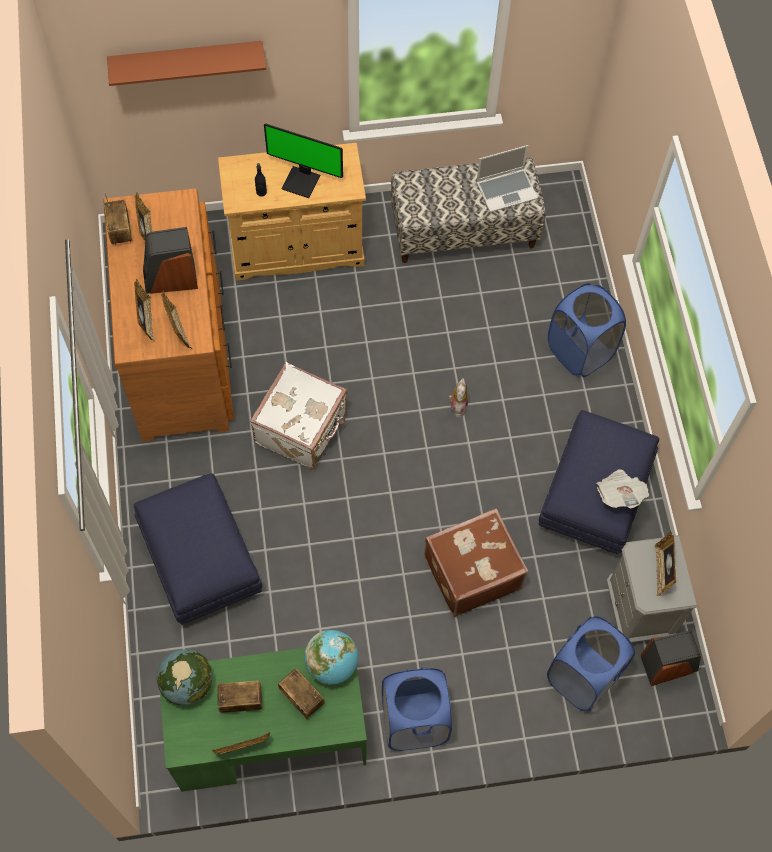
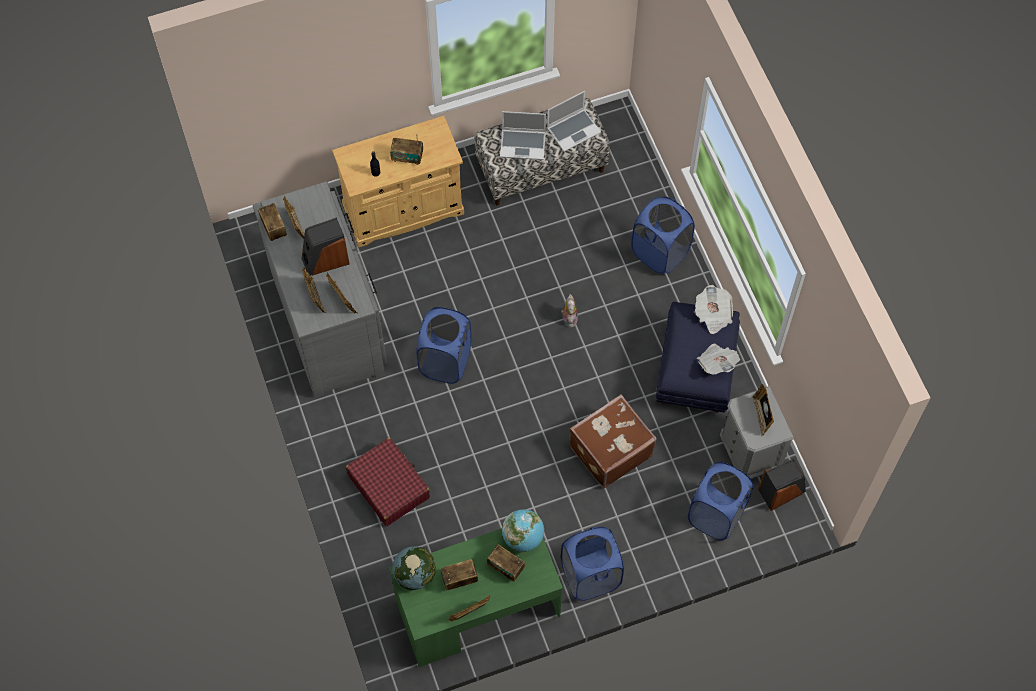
camera: 10 degrees left, 0 degrees up
(182, 357) = (330, 321): brown dresser -> grey dresser
(187, 61) = (302, 81): brown shelf -> none
(201, 562) = (388, 486): blue ottoman -> red suitcase
(302, 181) = (407, 157): monitor -> radio
(302, 428) = (445, 361): white suitcase -> blue laundry basket
(445, 196) = (523, 144): none -> laptop
(626, 434) = (713, 315): none -> newspaper

